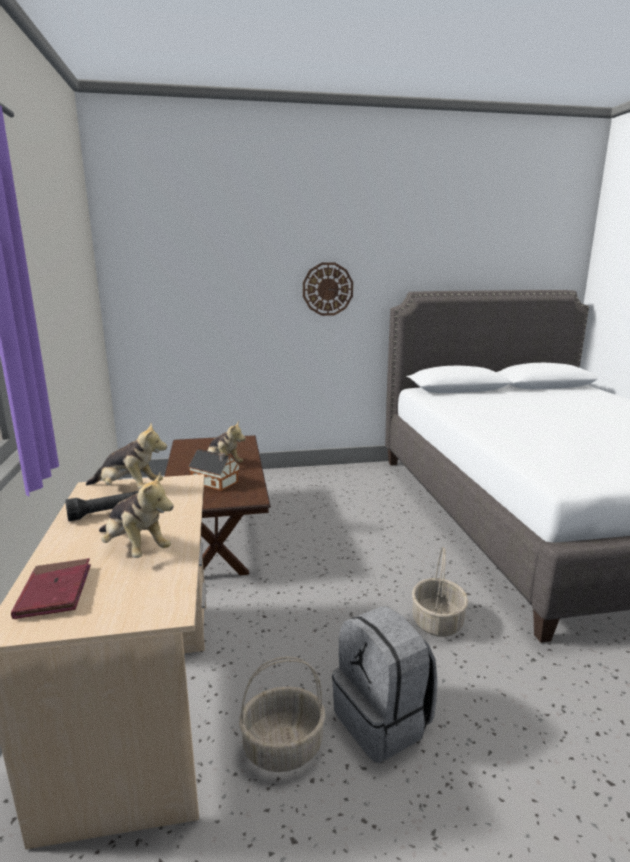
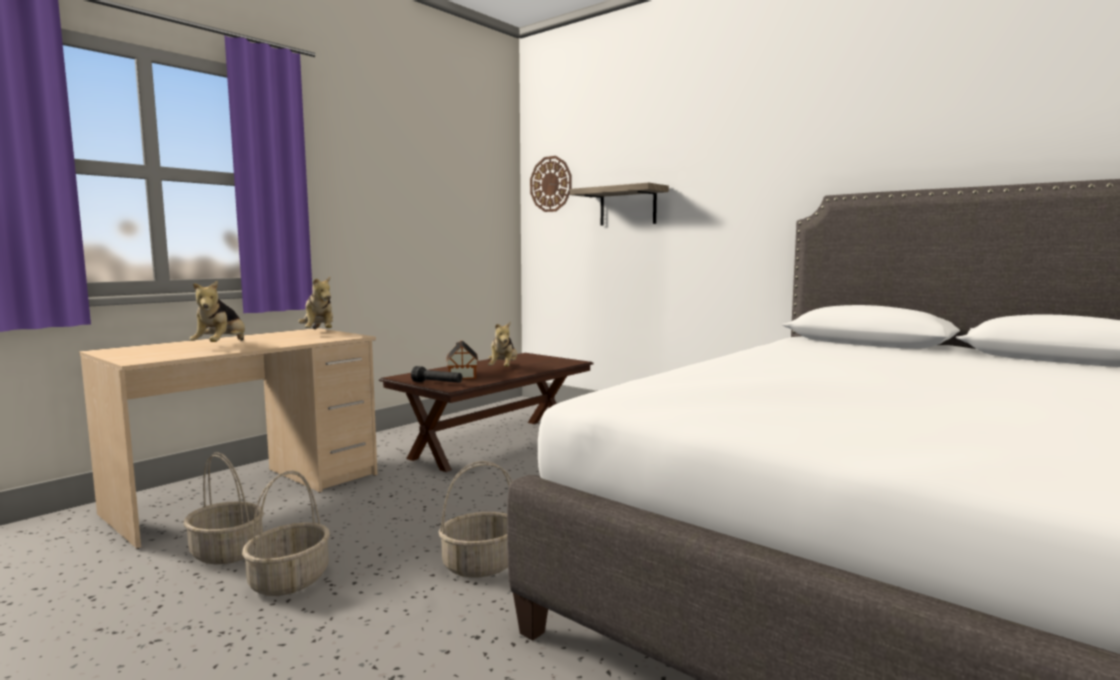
camera: 50 degrees right, 10 degrees down
(55, 591) = (150, 347): red book -> none
(106, 513) = (272, 336): black flashlight -> black flashlight (437, 383)
(239, 292) = (628, 206): none -> shelf
(327, 289) = (722, 198): wall clock -> wall clock (551, 184)
(383, 721) = (289, 581): grey backpack -> basket

